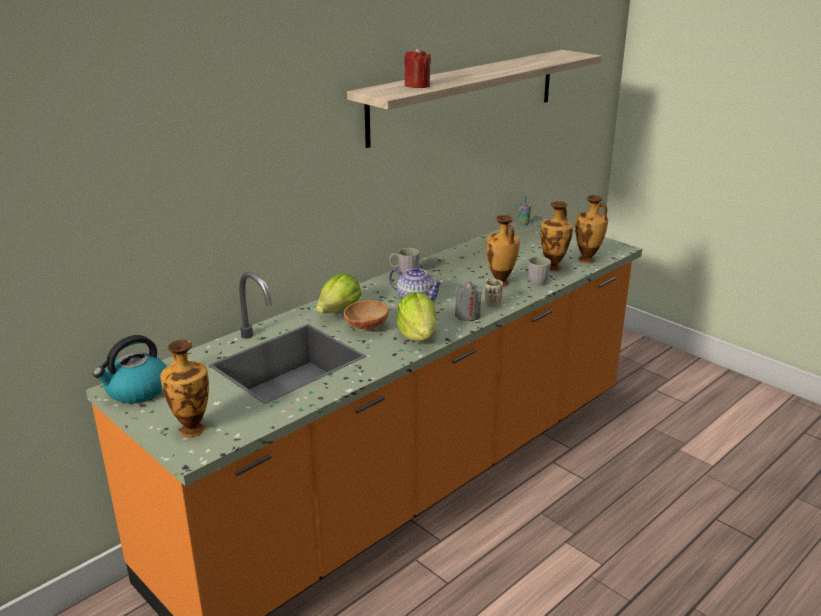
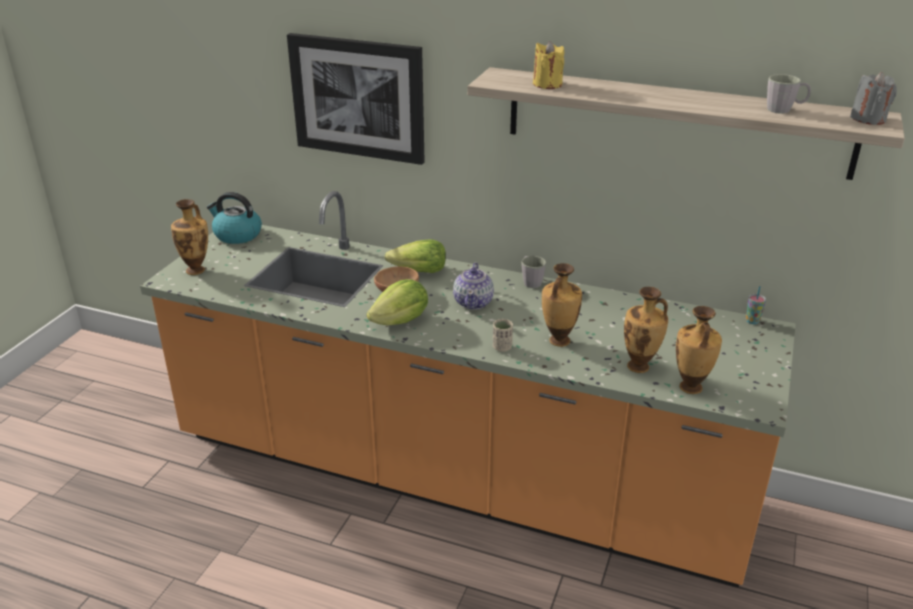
camera: 65 degrees right, 5 degrees up
(231, 165) = (358, 98): none -> picture
(417, 86) = (547, 84): red candle -> yellow candle
(467, 315) = (463, 338): grey candle -> grey candle (868, 119)
(540, 280) = (592, 365): grey mug -> grey mug (784, 110)

